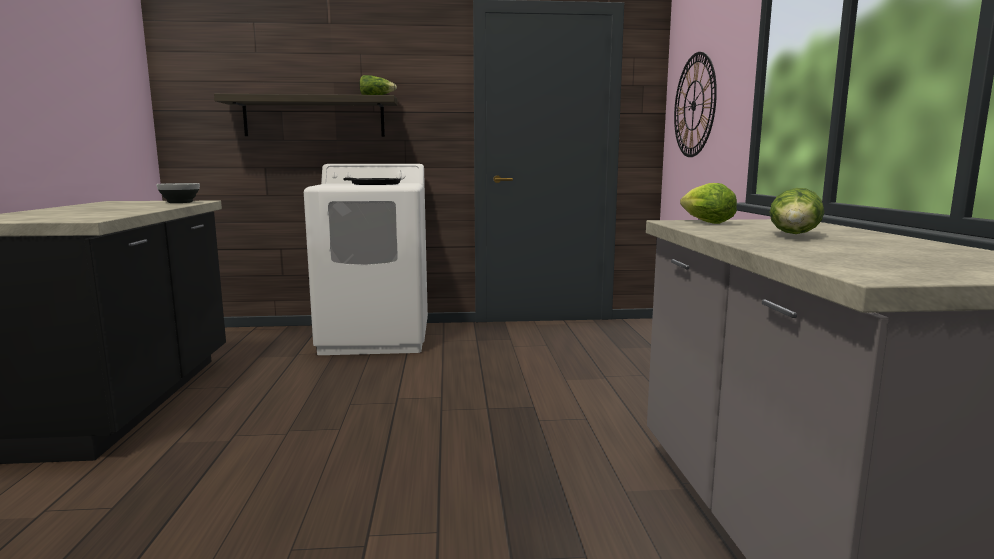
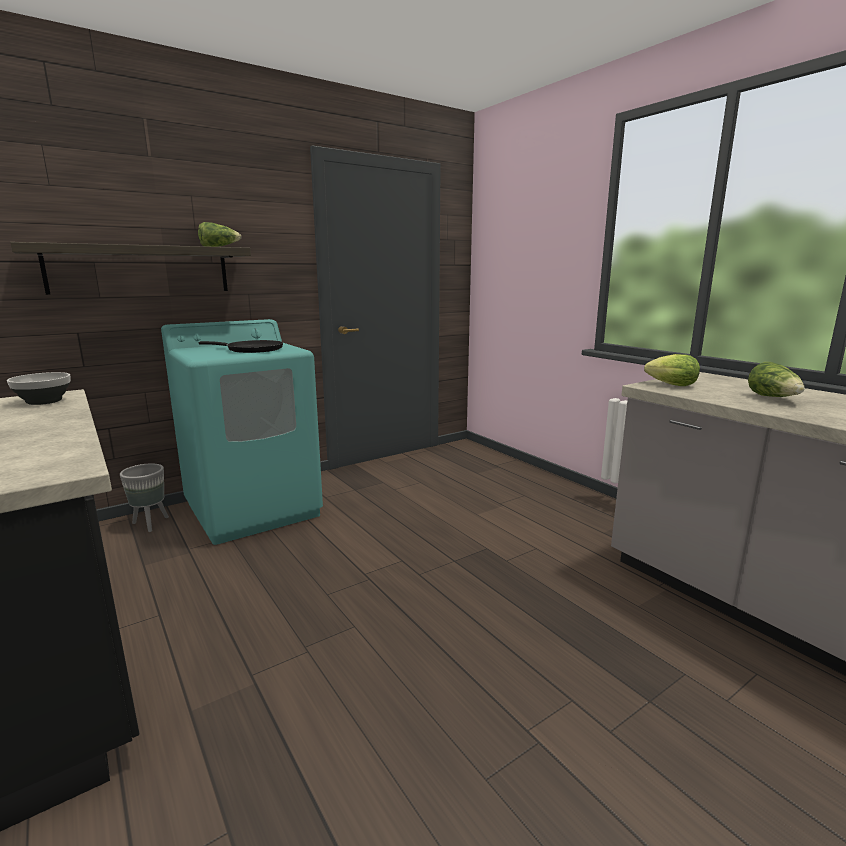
camera: 30 degrees left, 5 degrees up
(294, 334) = (150, 524): none -> grey planter
(376, 338) = (254, 509): white washing machine -> turquoise washing machine
(694, 105) = (516, 263): wall clock -> none

